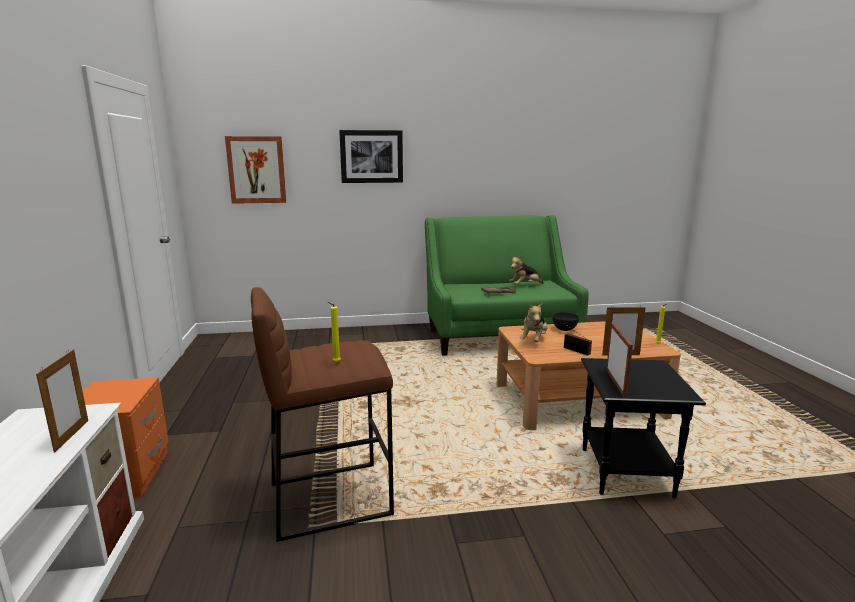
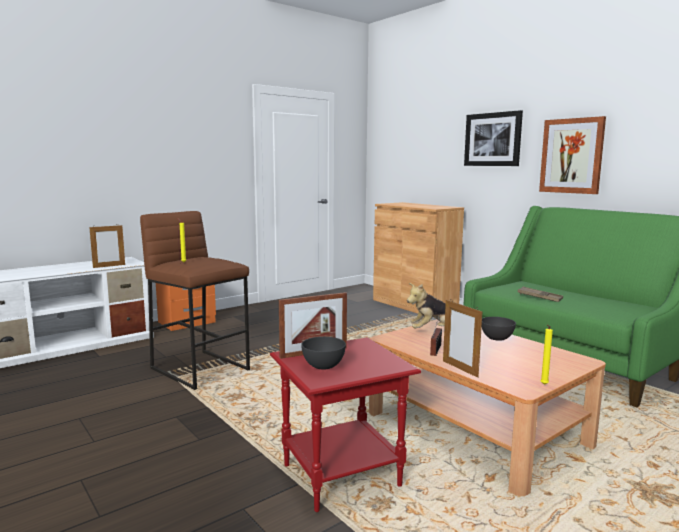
camera: 60 degrees right, 5 degrees down
(256, 170) = (409, 154): picture -> picture (571, 156)
(309, 337) = (414, 305): none -> brown cabinet
(525, 286) = (598, 302): plush toy -> none
(626, 473) = (340, 476): black side table -> red side table
(651, 386) = (323, 366): none -> grey bowl

